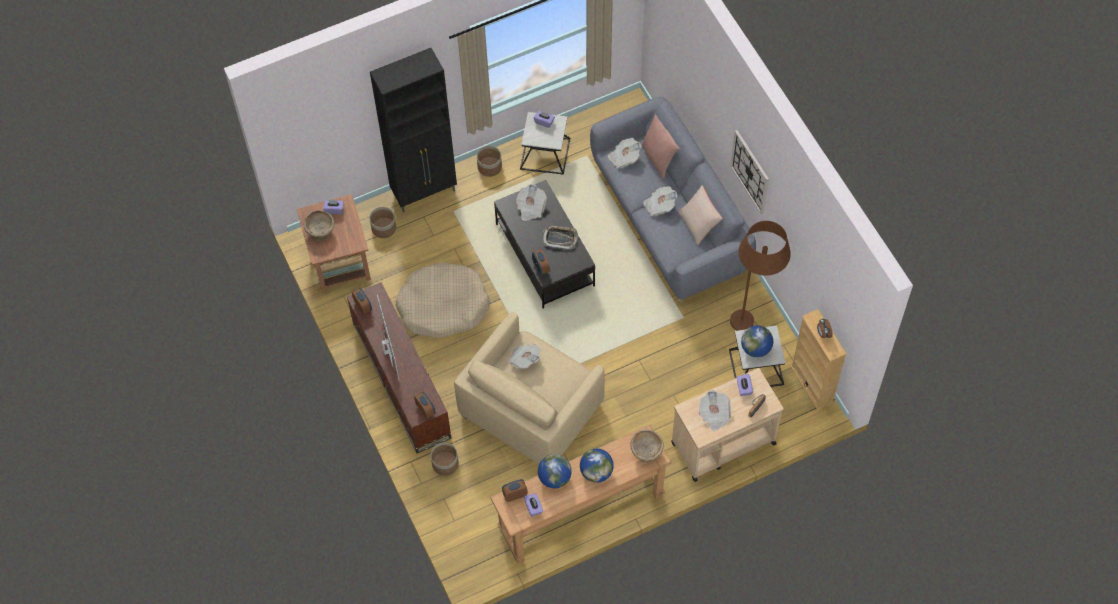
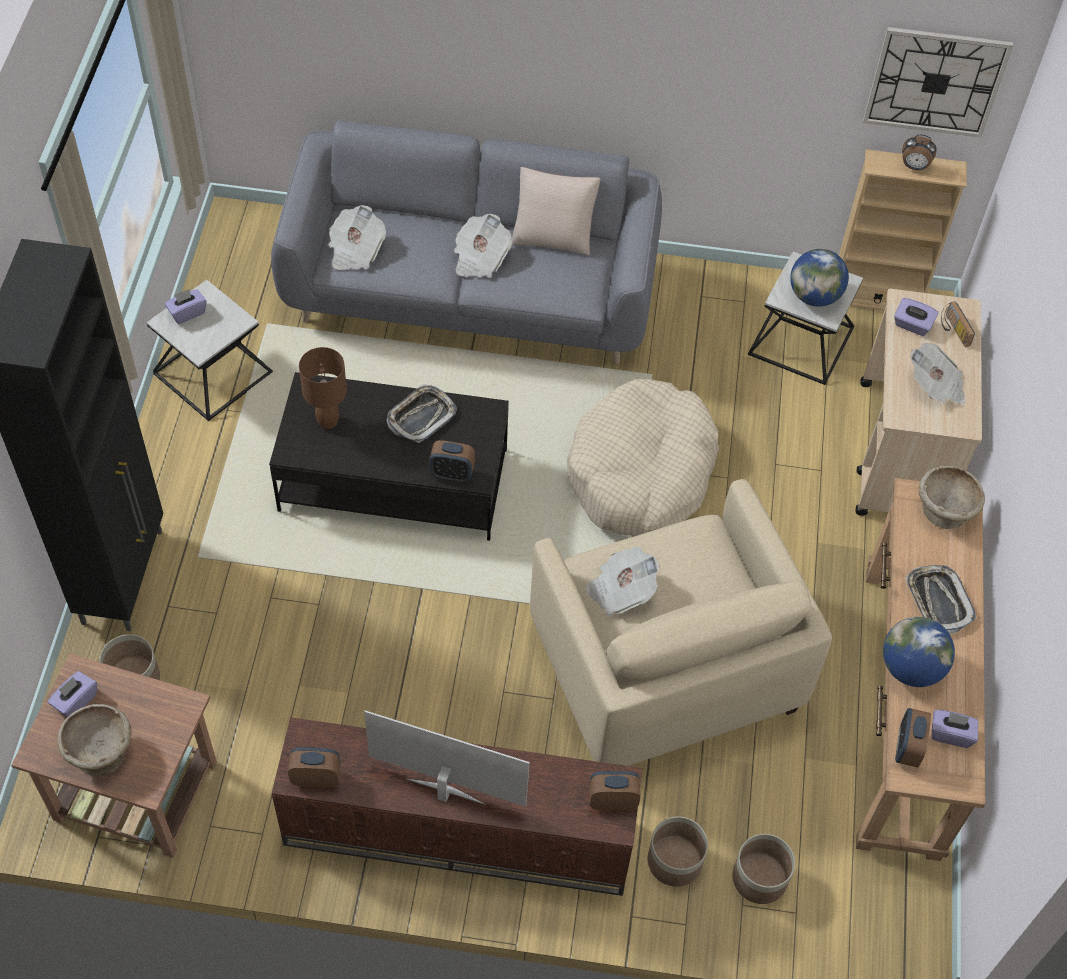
camera: 60 degrees left, 5 degrees down
(443, 306) = (366, 680): beige dog bed -> beige dog bed (641, 472)
(489, 167) = (164, 458): planter -> planter (759, 878)
(530, 207) = (328, 422): newspaper -> brown table lamp
(596, 472) = (938, 601): globe -> tray
(658, 158) = (397, 213): pink pillow -> none
(750, 172) = (603, 59): wall clock -> wall clock (935, 81)
(753, 315) = (713, 295): brown floor lamp -> none

